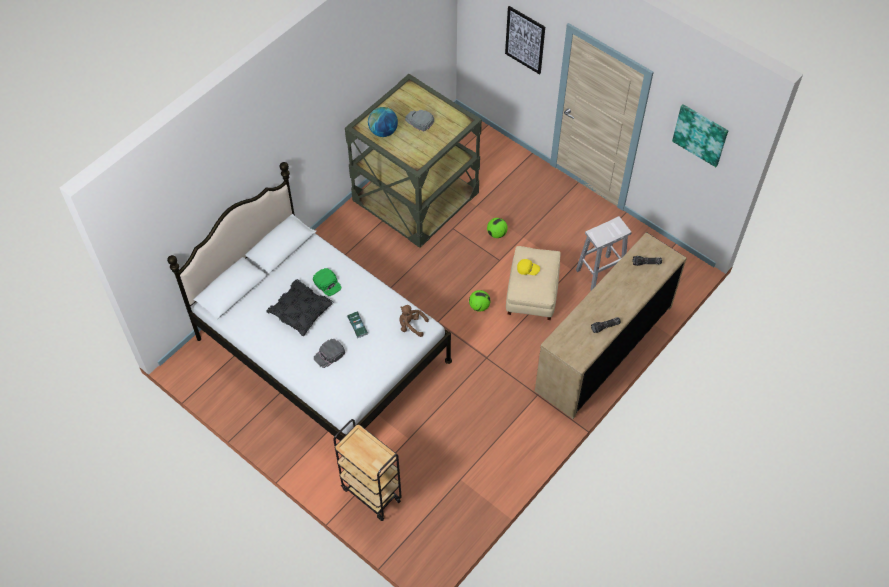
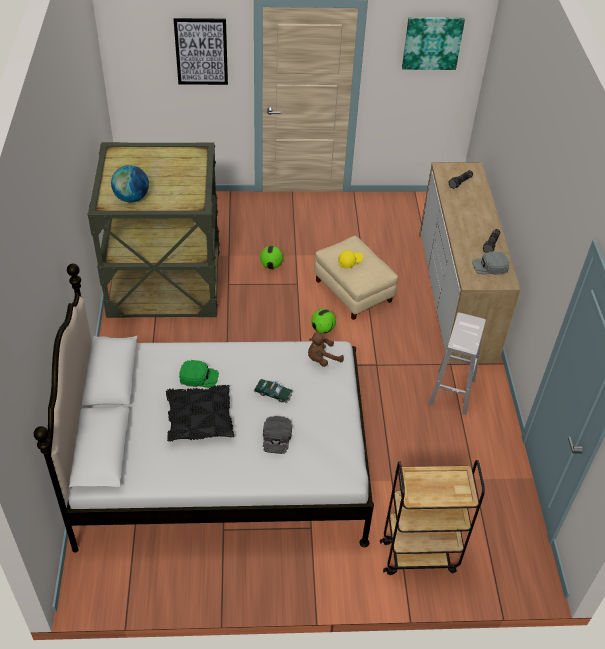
camera: 45 degrees left, 10 degrees down
(419, 121) = (157, 172): grey cap -> grey cap (490, 266)
(599, 273) = (386, 244): white stool -> white stool (452, 392)

